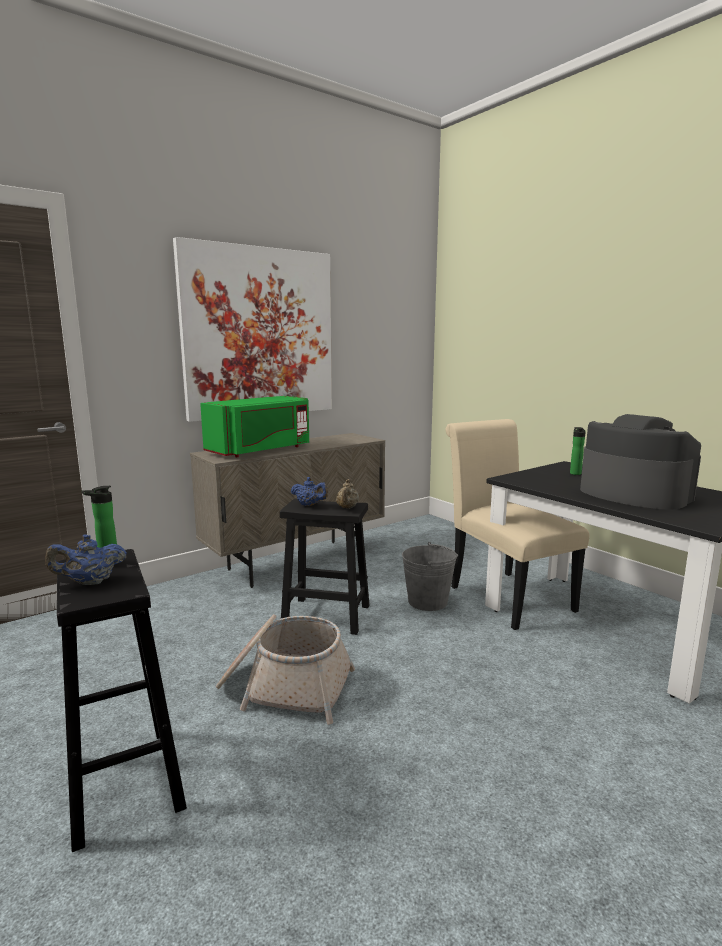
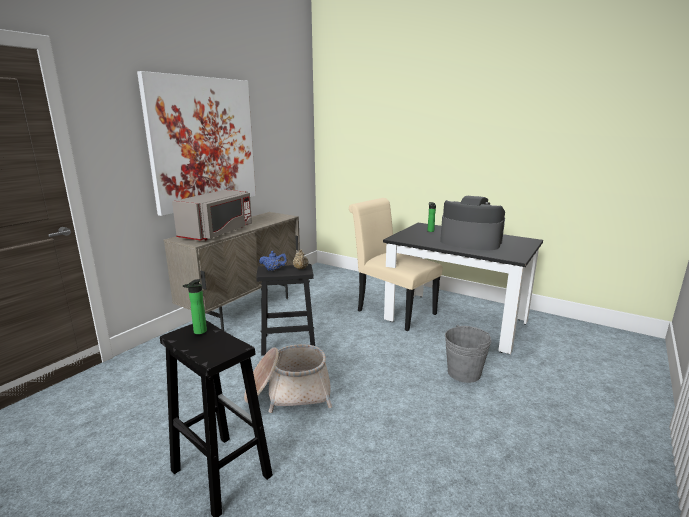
camera: 20 degrees left, 5 degrees up
(90, 582) = (203, 346): blue teapot -> none
(260, 450) = (218, 232): green microwave -> grey microwave
(427, 601) = (348, 322): grey bucket -> grey bucket (464, 373)

